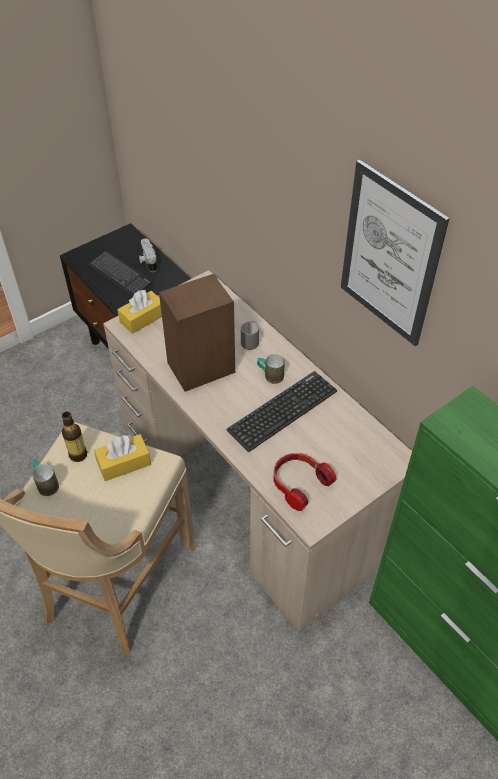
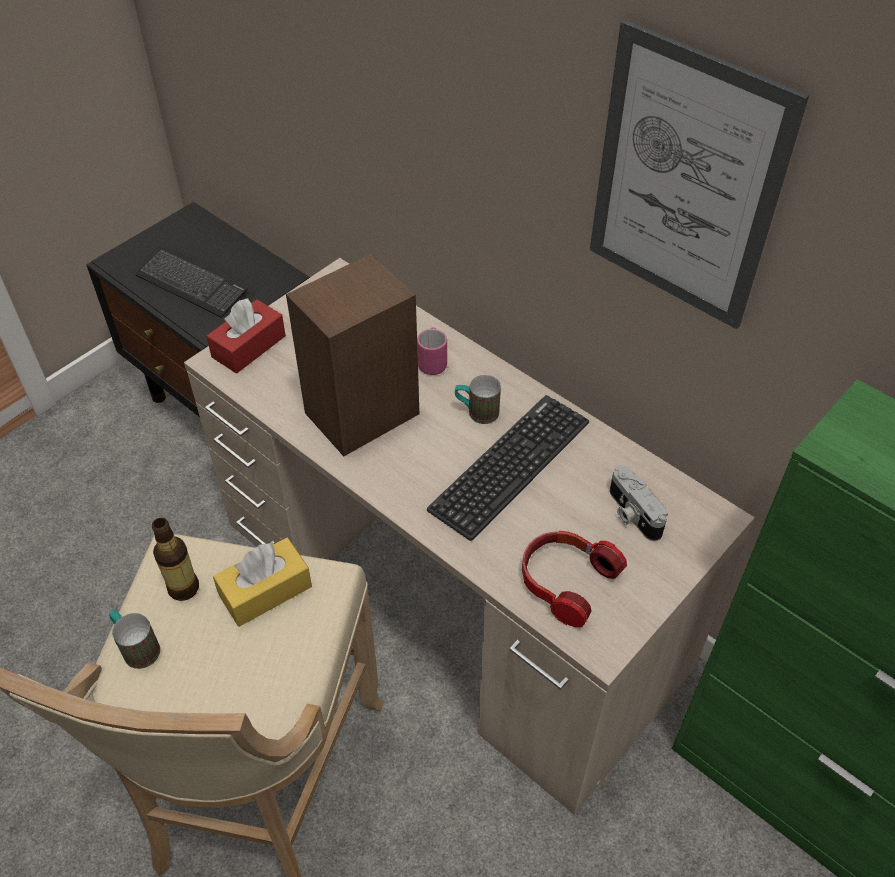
camera: 10 degrees left, 0 degrees up
(142, 318) = (249, 346): yellow tissue box -> red tissue box
(147, 261) = (233, 257): camera -> camera (631, 514)
(250, 341) = (432, 361): grey mug -> pink mug

